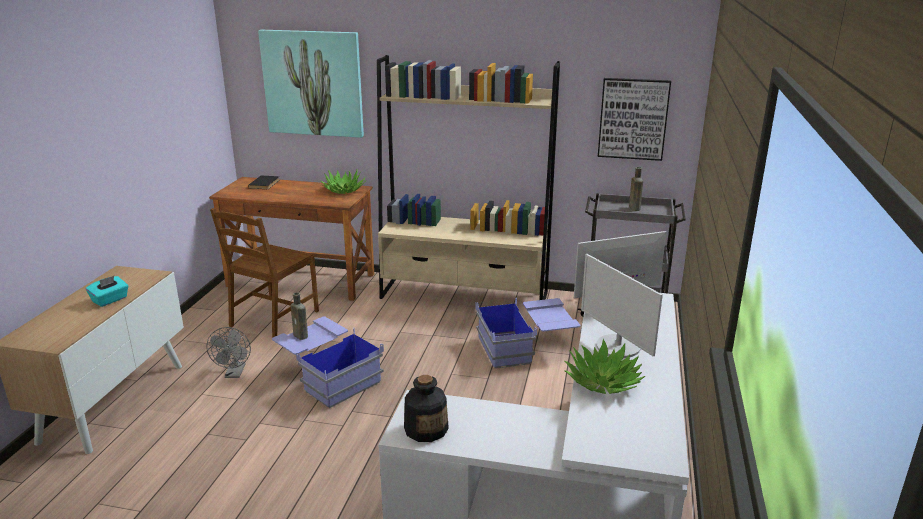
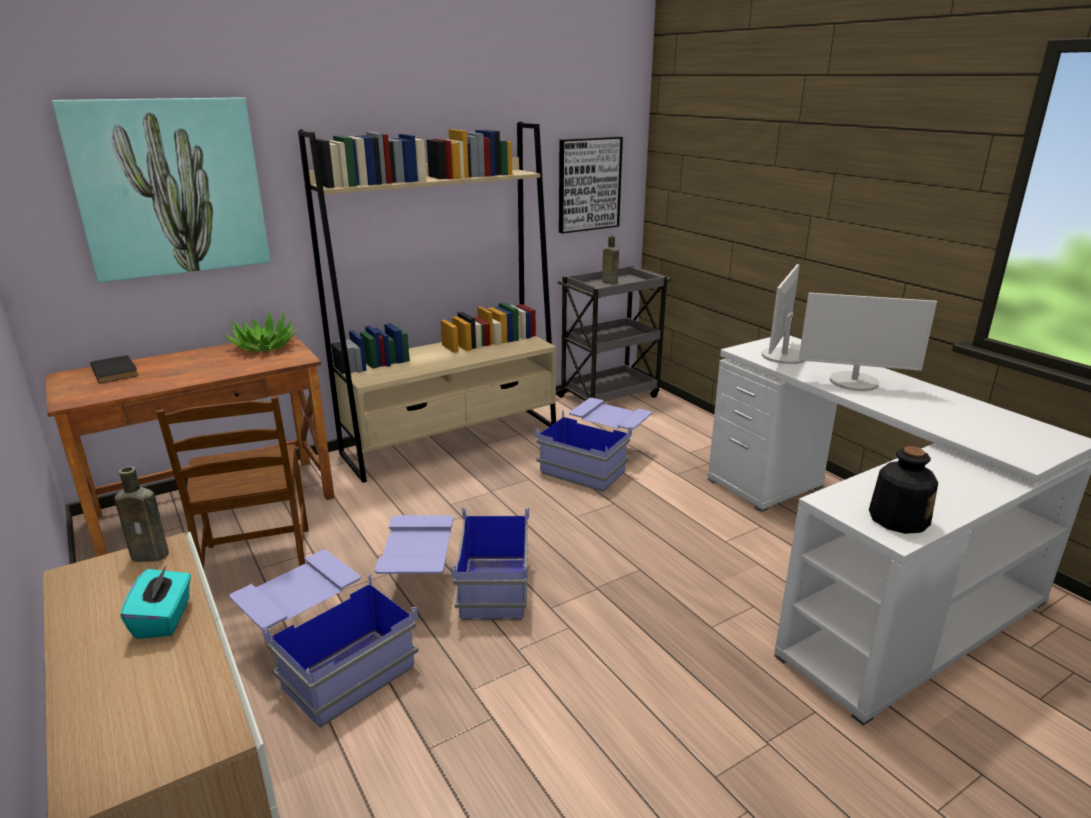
camera: 45 degrees left, 0 degrees up
(234, 374) = (327, 657): grey fan -> blue storage box
(301, 336) = (404, 551): brown bottle -> brown bottle (152, 555)
(603, 382) = (912, 410): potted plant -> none

